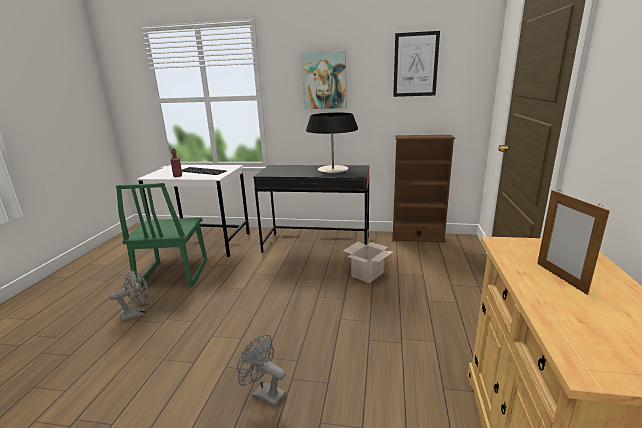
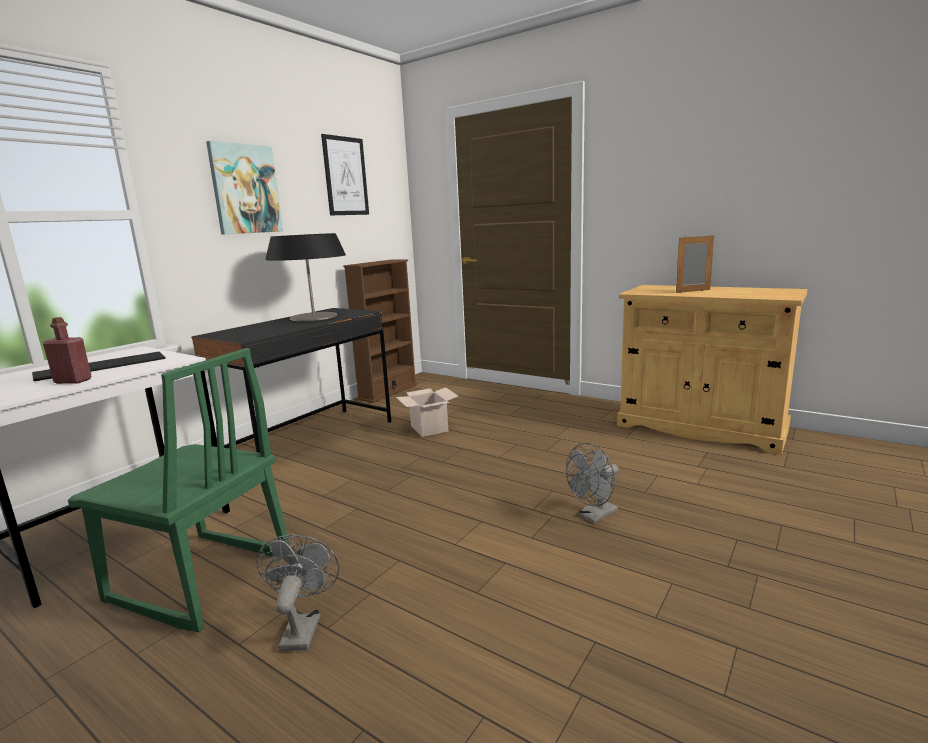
camera: 65 degrees left, 5 degrees down
(560, 278) = (693, 291): picture frame -> picture frame turned 150 degrees clockwise

